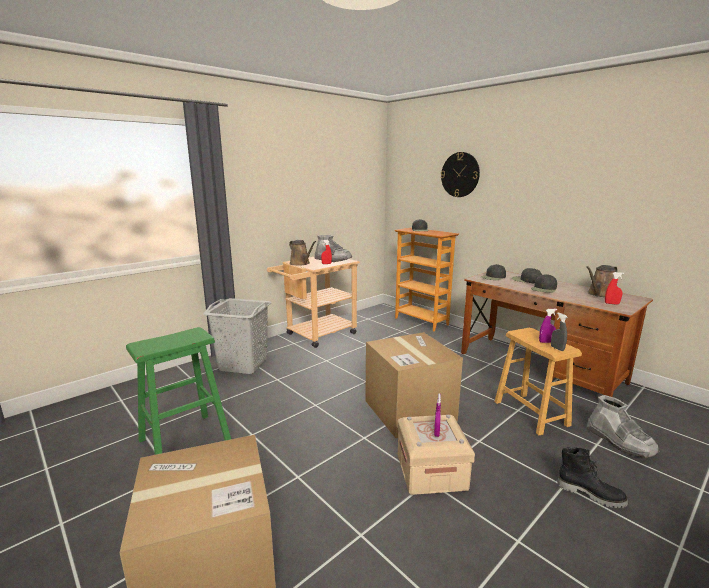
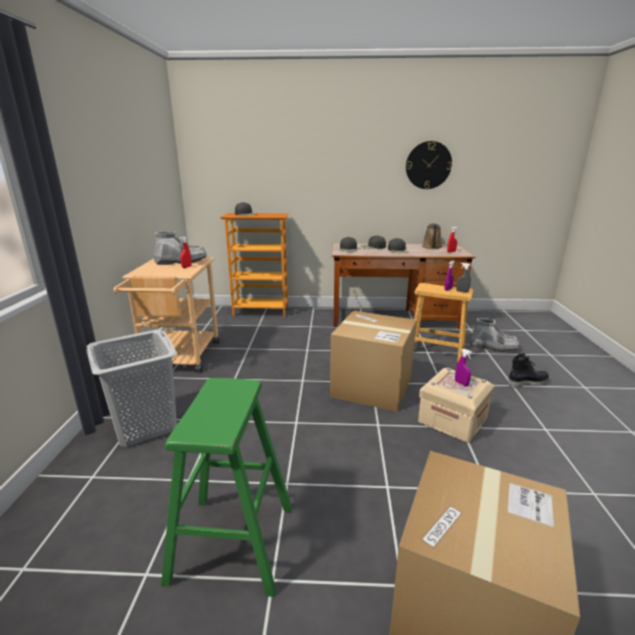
camera: 45 degrees left, 5 degrees up
(301, 263) = (156, 272): brown watering can -> none
(460, 174) = (282, 151): wall clock -> wall clock (428, 165)

